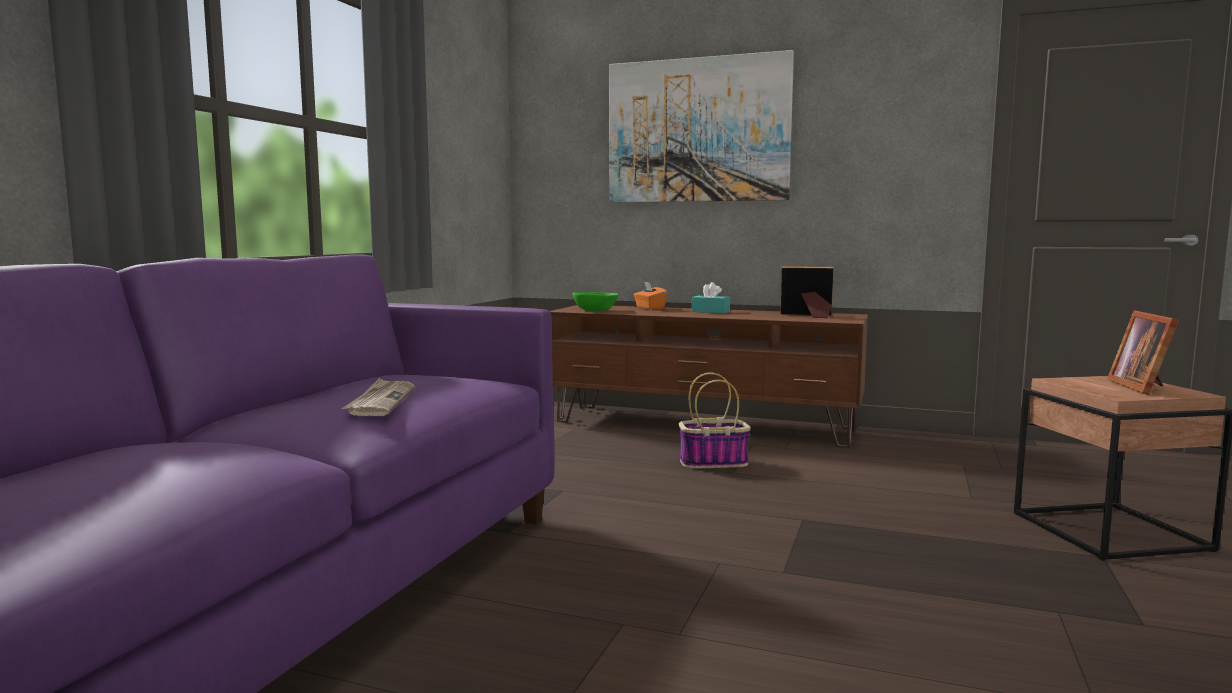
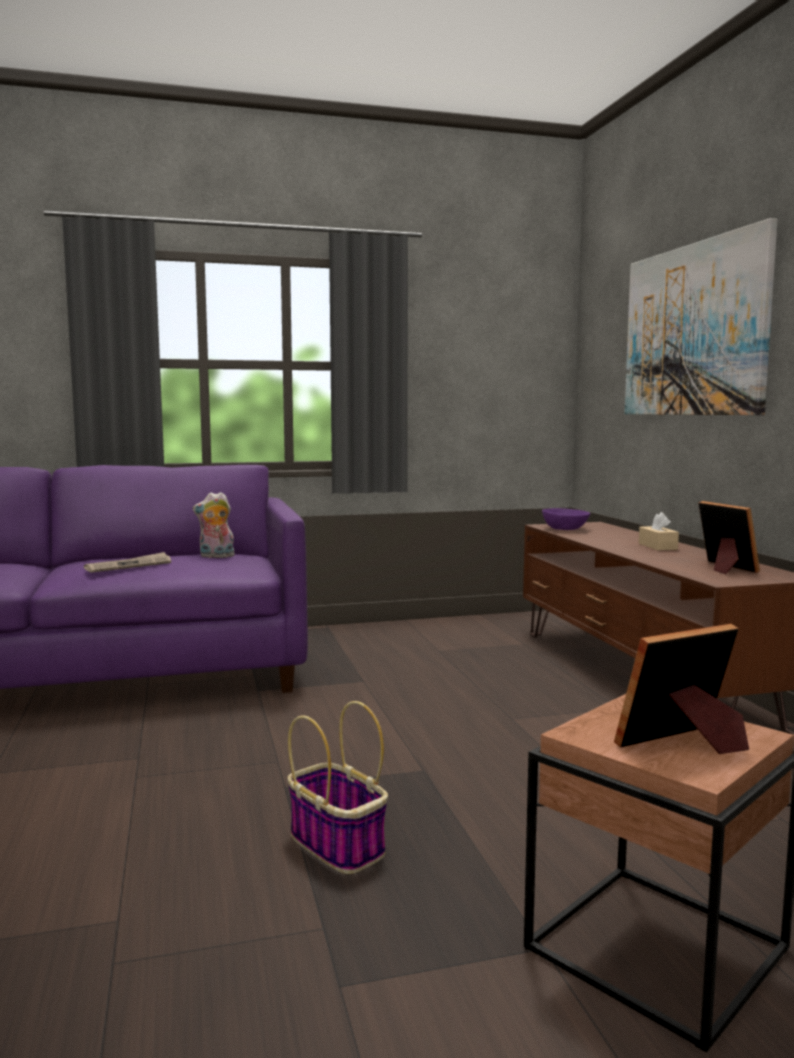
camera: 55 degrees right, 0 degrees up
(406, 378) = (216, 557): none -> plush toy
(595, 310) = (565, 529): green bowl -> purple bowl
(649, 308) = (628, 534): orange tissue box -> none
(710, 311) = (657, 546): turquoise tissue box -> beige tissue box
(714, 462) = (526, 706): basket -> basket (338, 845)

